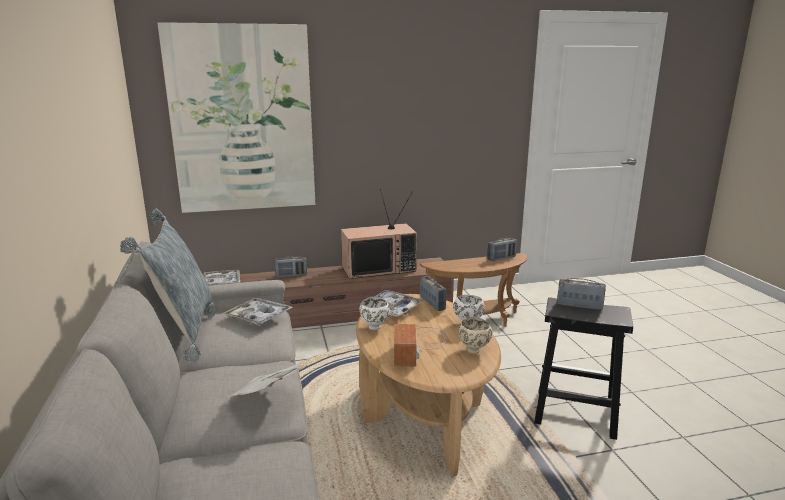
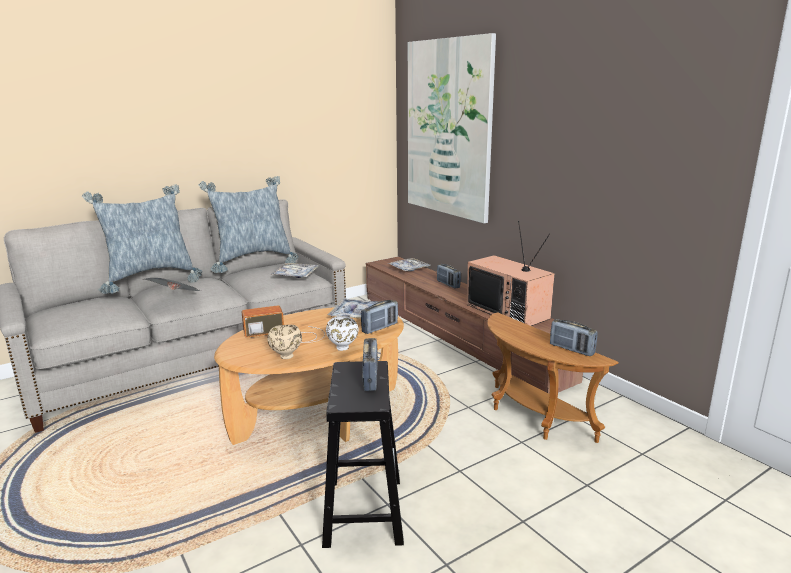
camera: 70 degrees right, 0 degrees up
(170, 422) = (150, 285): none -> pillow
(375, 327) = (313, 315): white bowl -> none

